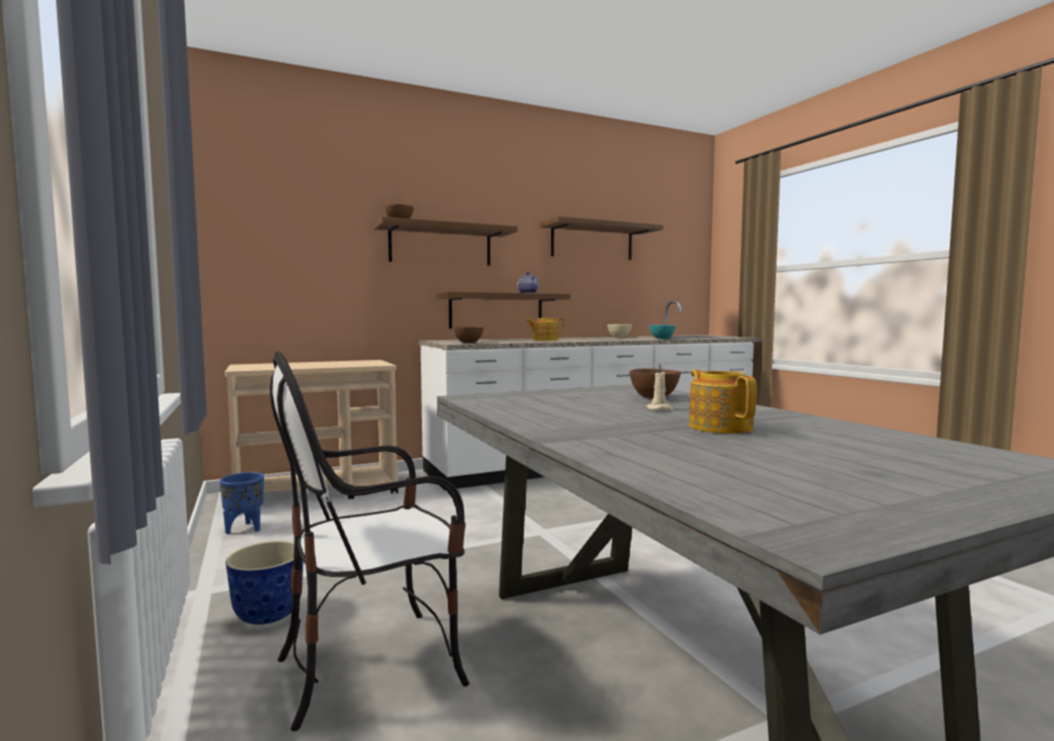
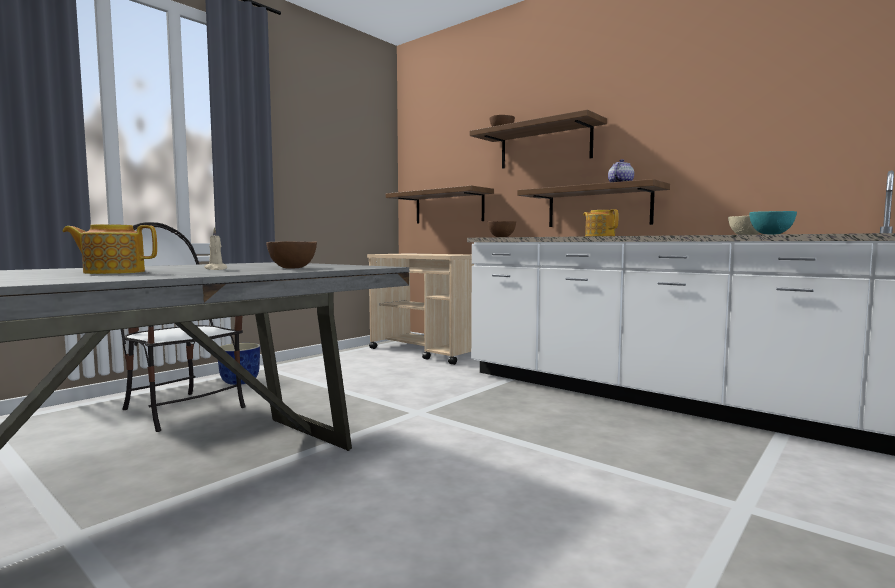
camera: 65 degrees right, 0 degrees up
(244, 529) = (350, 354): blue planter -> none
(592, 242) = (739, 102): shelf -> shelf (449, 207)
(720, 427) = (113, 272): teapot -> teapot turned 150 degrees counterclockwise

